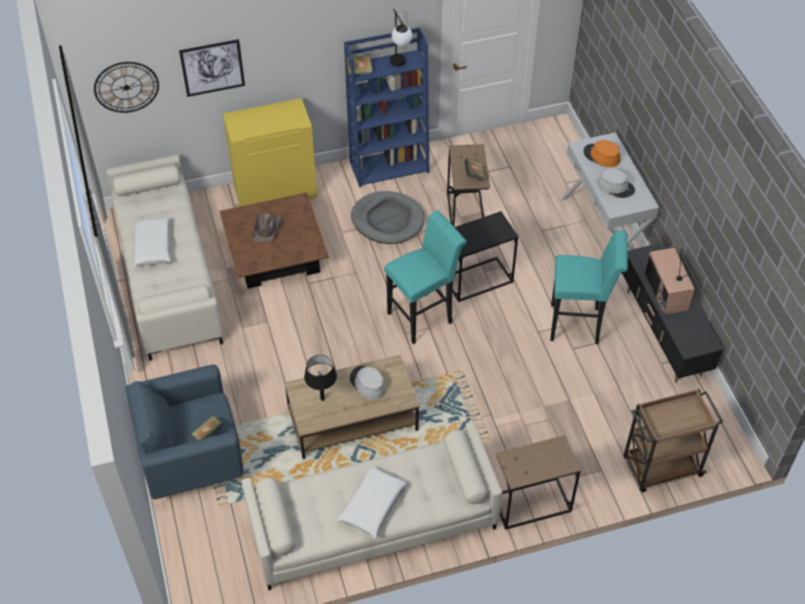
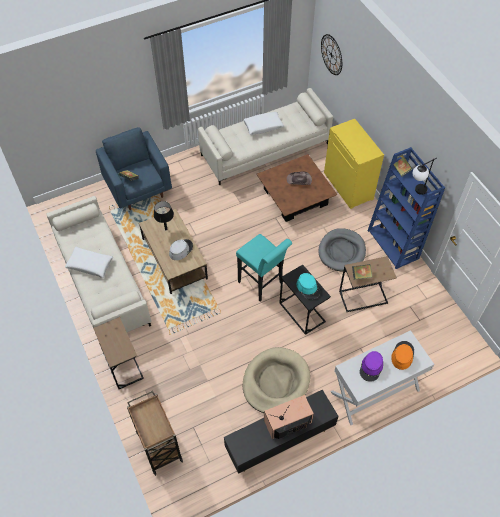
camera: 80 degrees right, 5 degrees up
(212, 68) = (361, 87): picture -> none
(484, 230) = (308, 288): none -> turquoise hat
(579, 324) = (275, 382): turquoise stool -> beige dog bed
(615, 186) = (371, 367): grey hat -> purple hat

